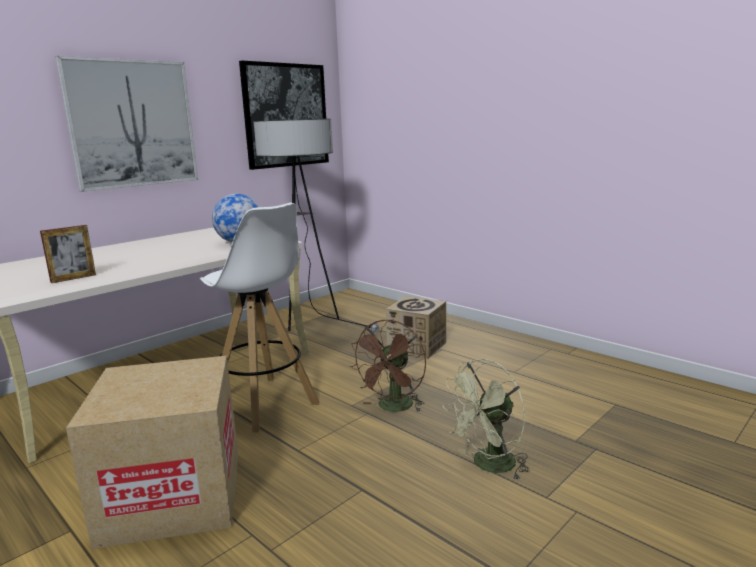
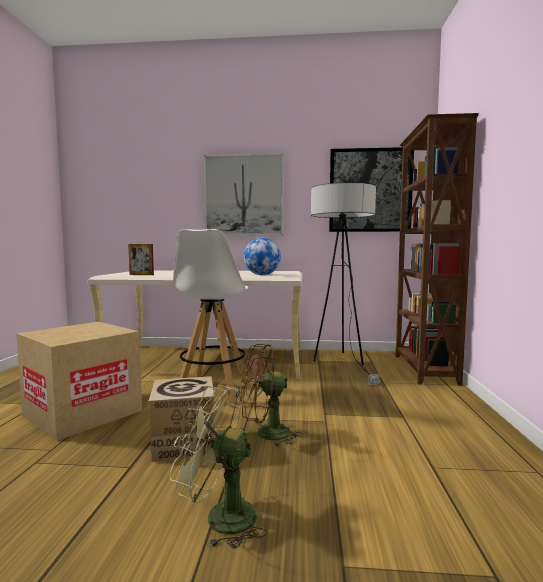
camera: 50 degrees right, 10 degrees down
(380, 306) = (424, 369): none -> brown bookcase
(417, 347) = (384, 406): cardboard box -> cardboard box (184, 444)

